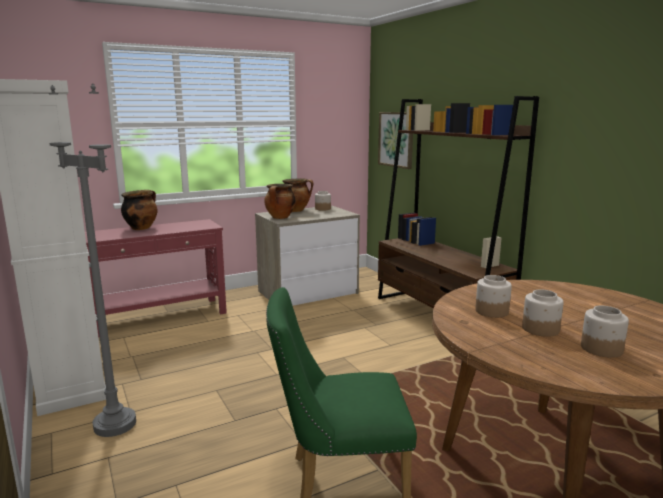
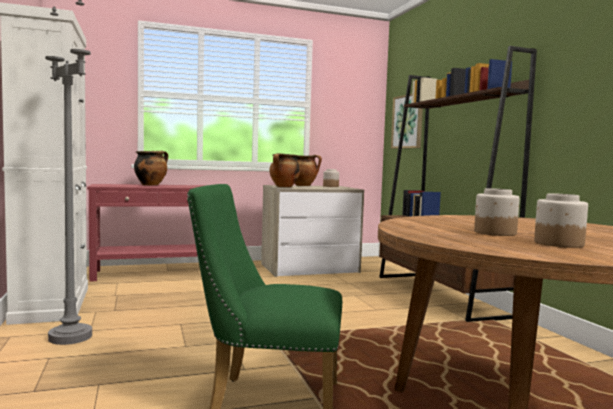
camera: 10 degrees right, 10 degrees down
(491, 311) = (448, 224): jar -> none

